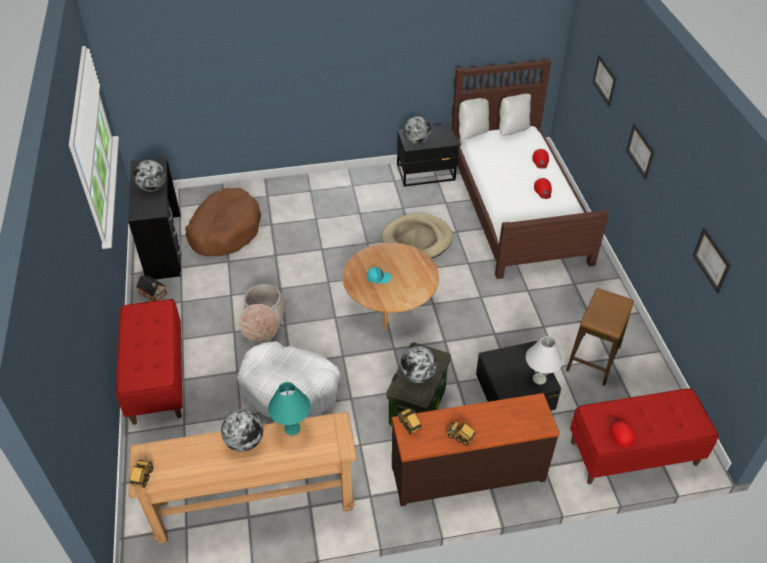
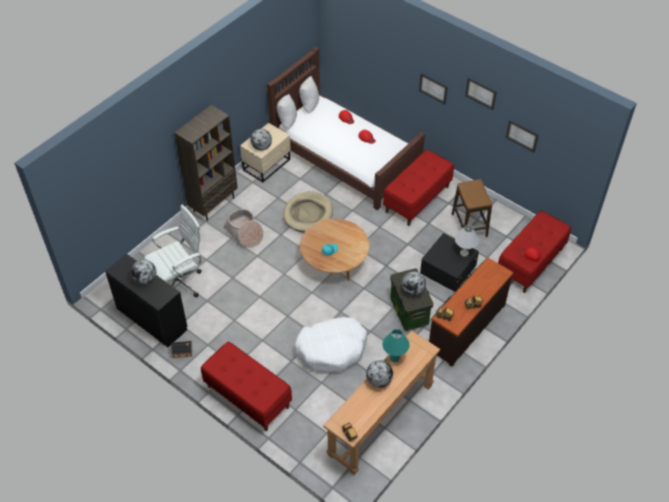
camera: 40 degrees left, 5 degrees up
(225, 230) = (180, 282): brown dog bed -> white office chair
(263, 320) = (272, 322): basket -> basket (244, 233)
(335, 180) = (213, 204): none -> brown bookcase
(427, 173) = (267, 164): black nightstand -> beige nightstand
(556, 293) = (417, 199): none -> red bench
(604, 80) = (378, 51): picture -> picture (481, 93)

